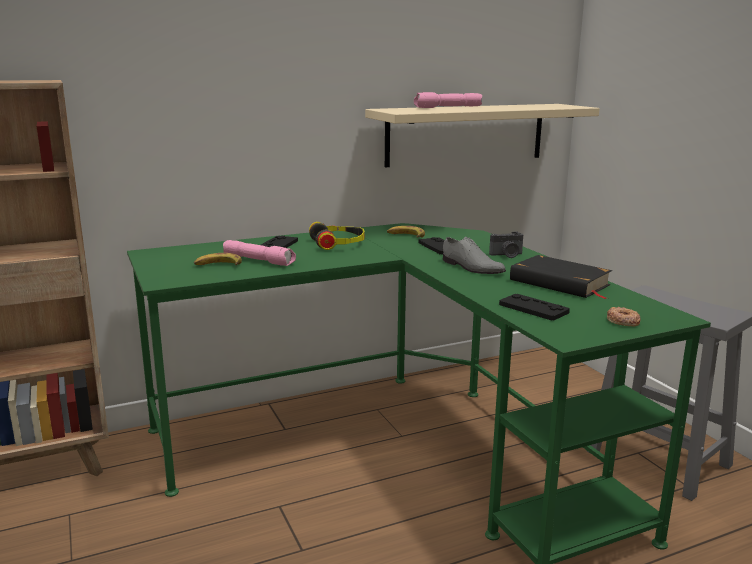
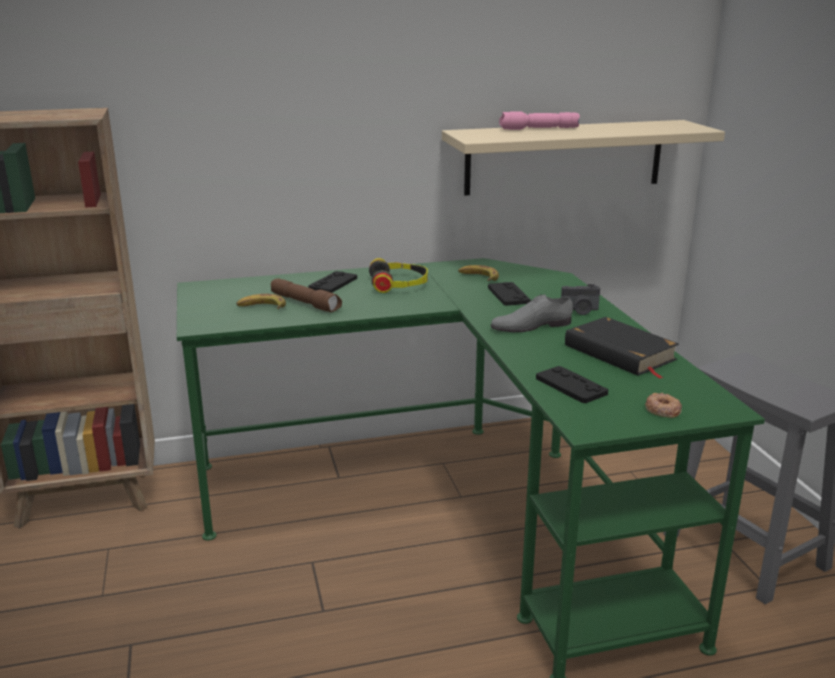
camera: 10 degrees right, 5 degrees up
(259, 260) = (306, 303): pink flashlight -> brown flashlight
(471, 267) = (530, 325): grey shoe -> grey shoe turned 105 degrees clockwise

